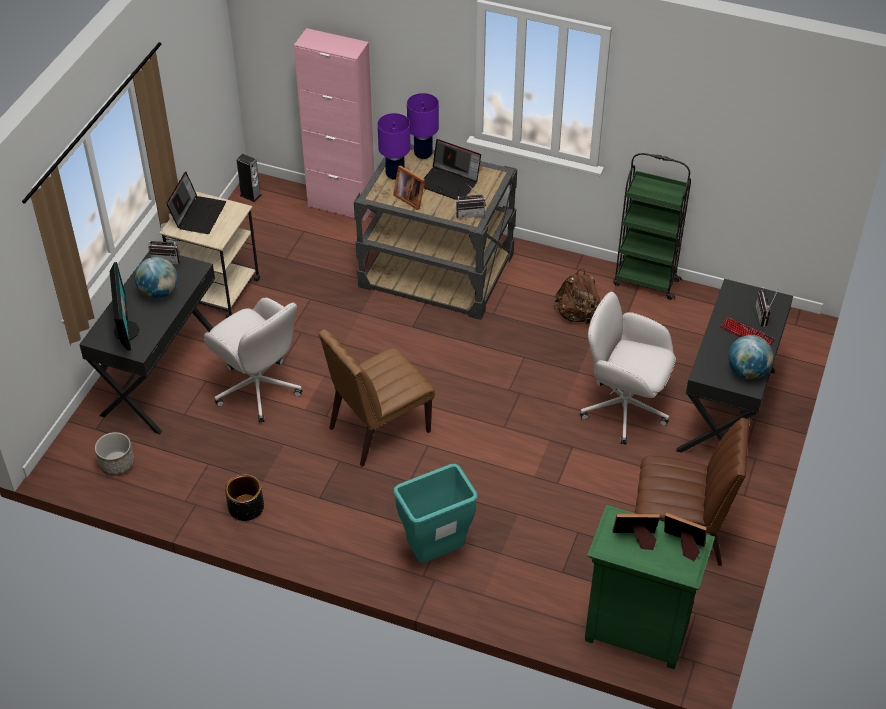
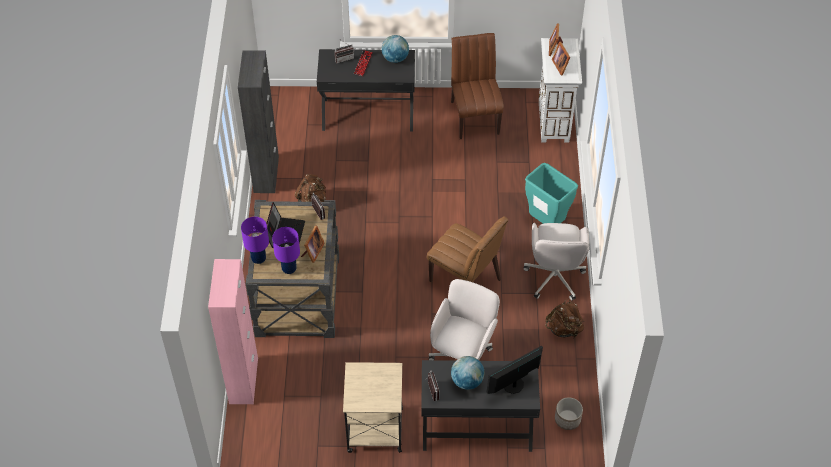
camera: 110 degrees left, 5 degrees up
(198, 214) = (370, 394): laptop -> none
(246, 508) = (564, 329): black planter -> brown backpack
(250, 195) = (253, 451): speaker -> none
(624, 410) = (390, 161): white office chair -> white office chair (554, 278)
(634, 636) = (554, 123): green cabinet -> white cabinet
(645, 283) = (266, 174): green cart -> black cabinet

